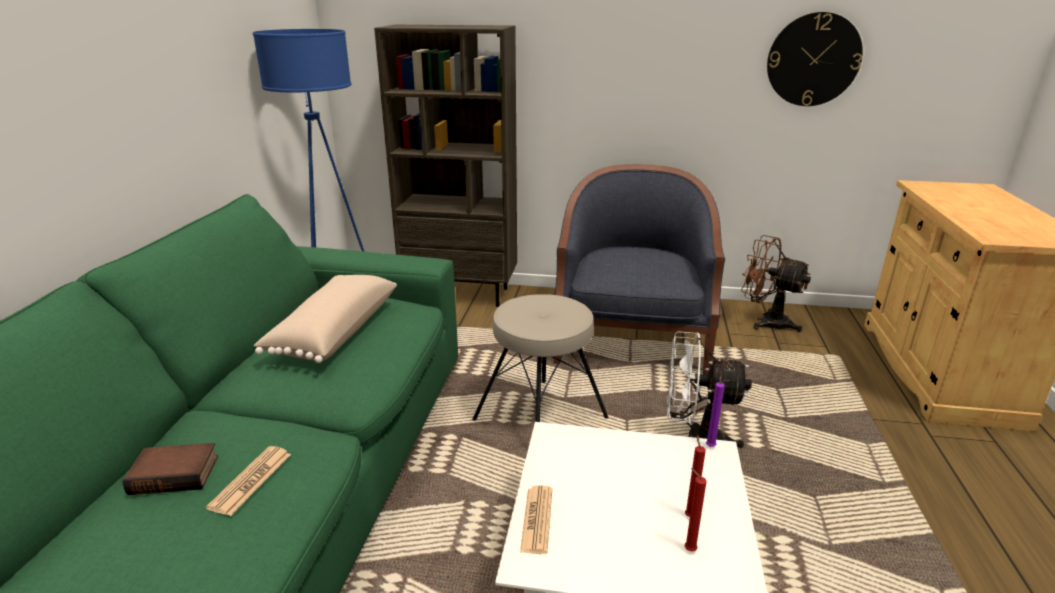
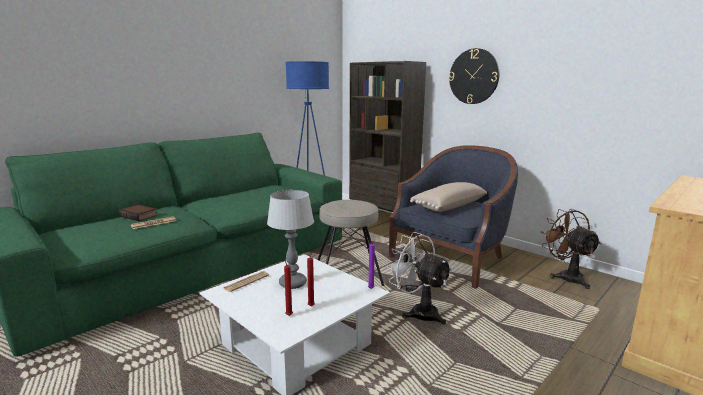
camera: 35 degrees right, 10 degrees down
(333, 332) = (254, 195): beige pillow -> beige pillow (448, 206)
(605, 488) = (292, 283): none -> table lamp
(813, 60) = (619, 80): wall clock -> wall clock (474, 76)

